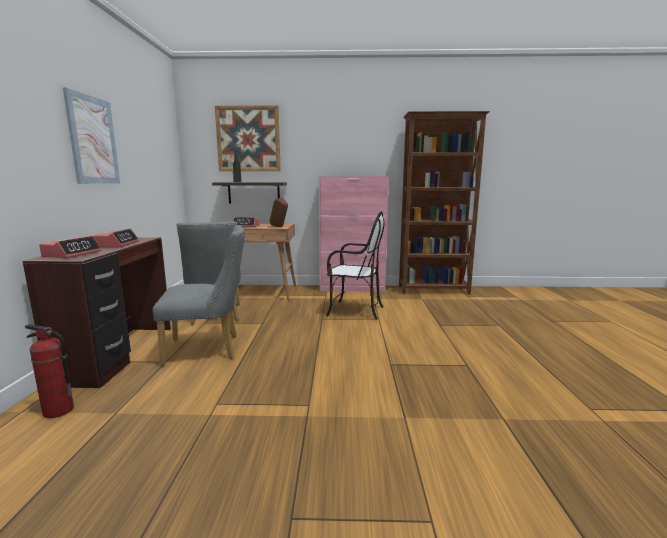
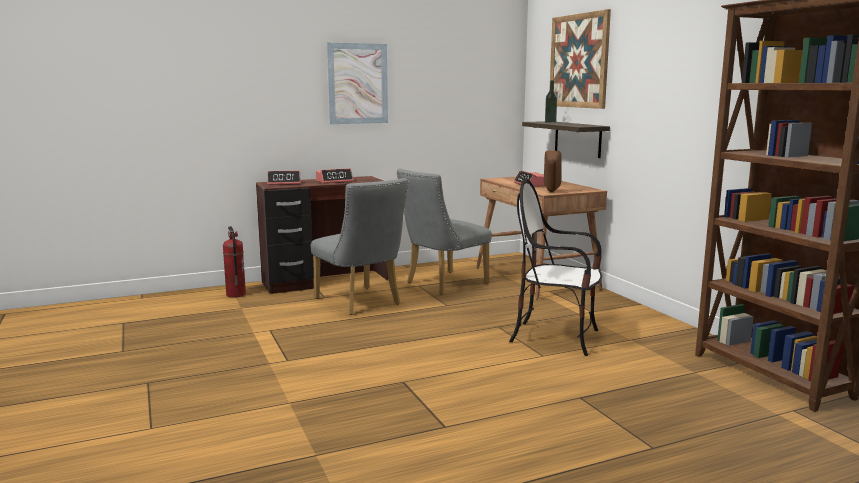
camera: 65 degrees right, 0 degrees up
(352, 288) = (655, 320): pink cabinet -> none
(354, 310) = (556, 337): chair -> chair turned 120 degrees clockwise

